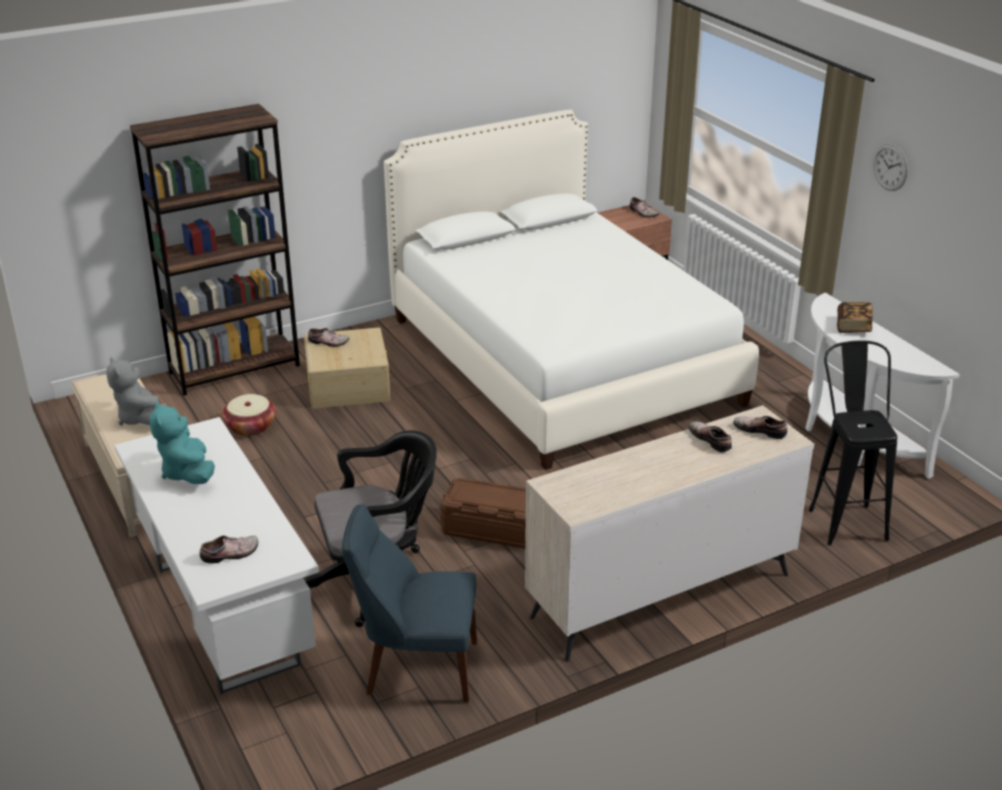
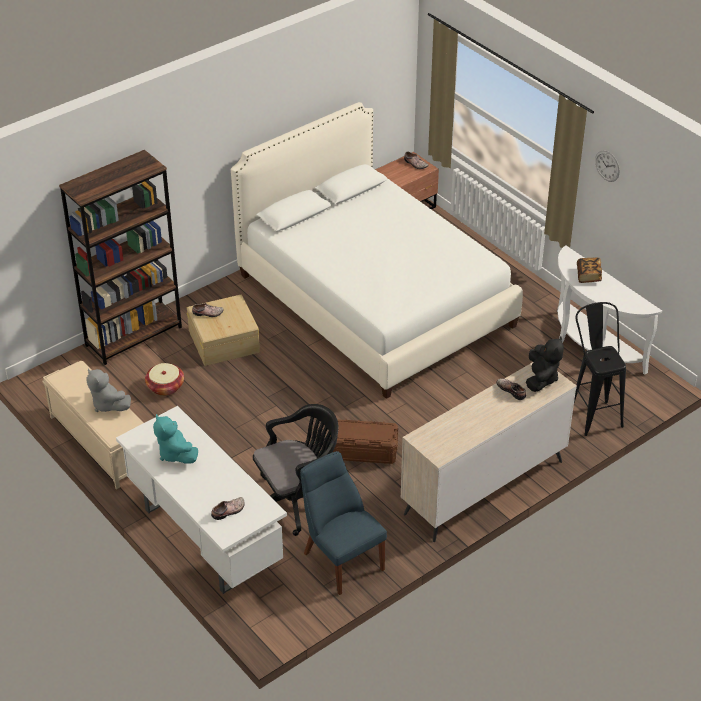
camera: 10 degrees left, 10 degrees up
(416, 668) = (341, 559): blue chair -> blue chair turned 60 degrees clockwise
(760, 430) = (541, 378): shoe -> black plush toy

